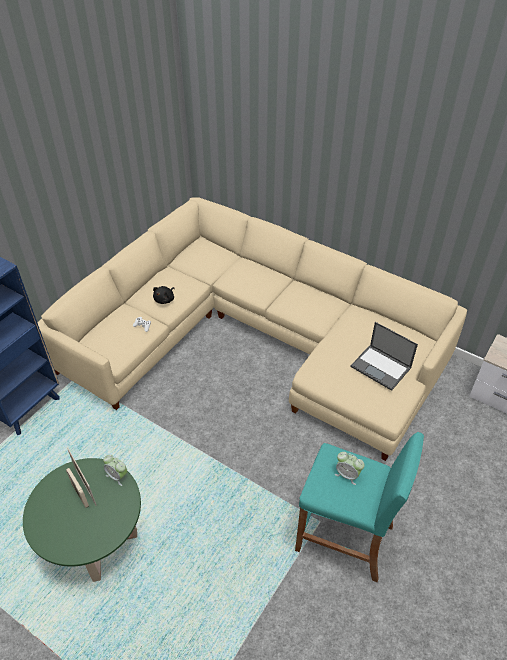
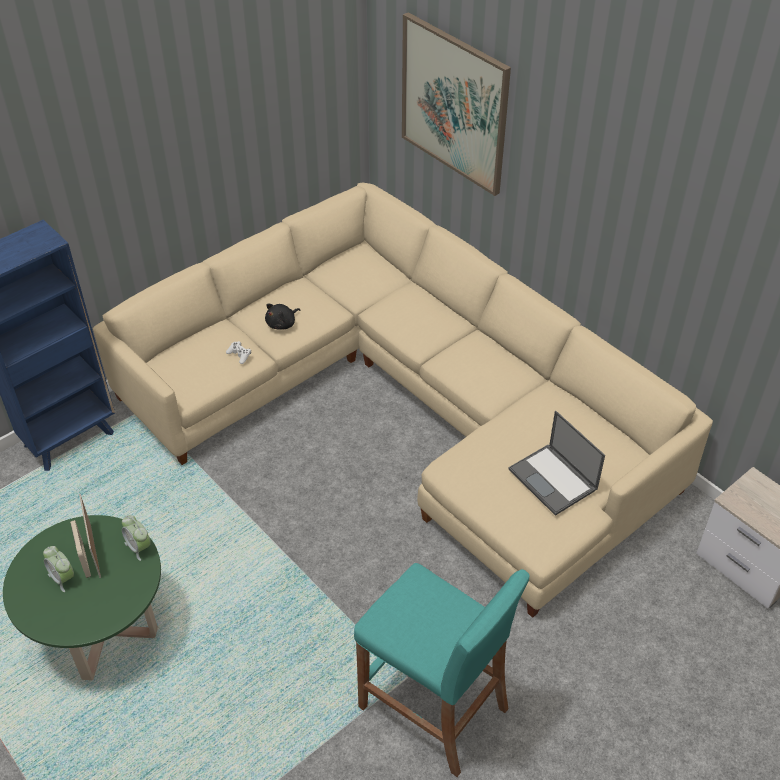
camera: 15 degrees right, 0 degrees up
(257, 131) = (454, 103): none -> picture
(347, 474) = (429, 611): alarm clock -> alarm clock (63, 578)

